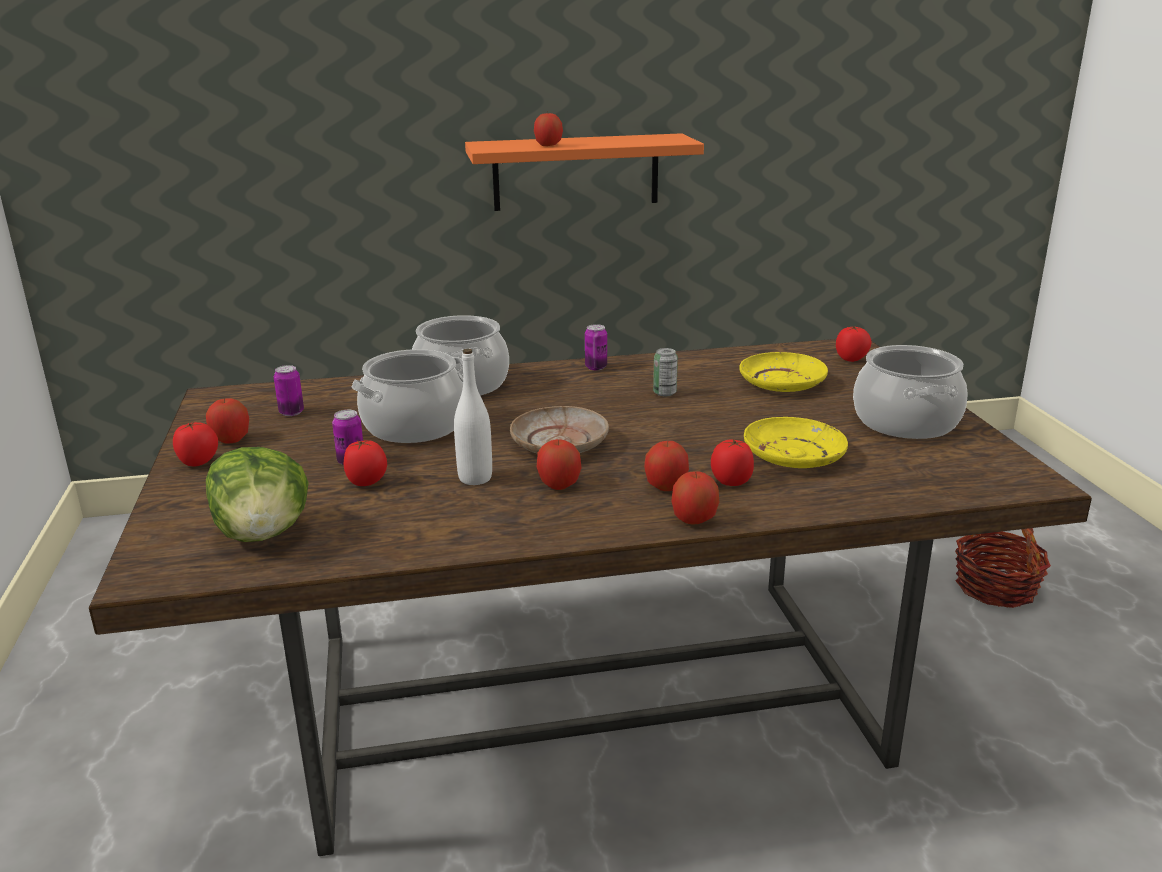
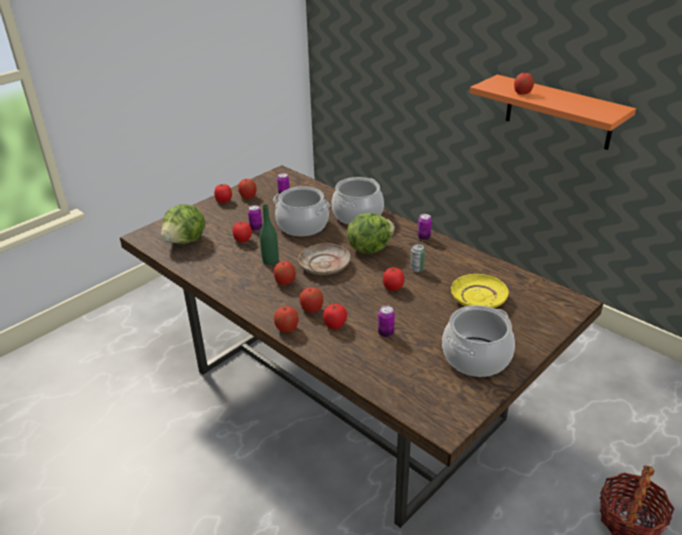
camera: 55 degrees right, 10 degrees up
(475, 478) = (270, 261): white bottle -> green bottle
(564, 403) = (369, 248): none -> lettuce
(793, 455) = (386, 333): yellow plate -> can
(851, 359) = (551, 309): tomato -> tomato (393, 288)

